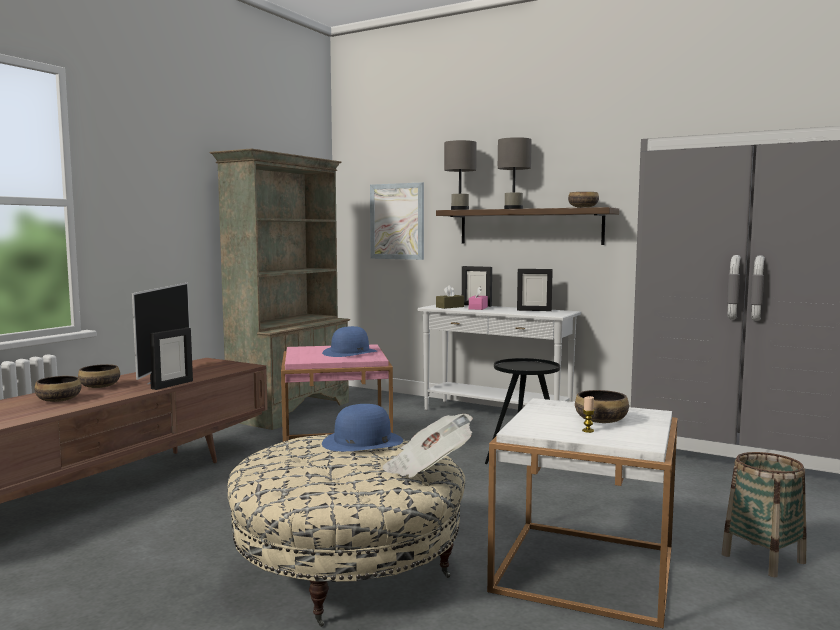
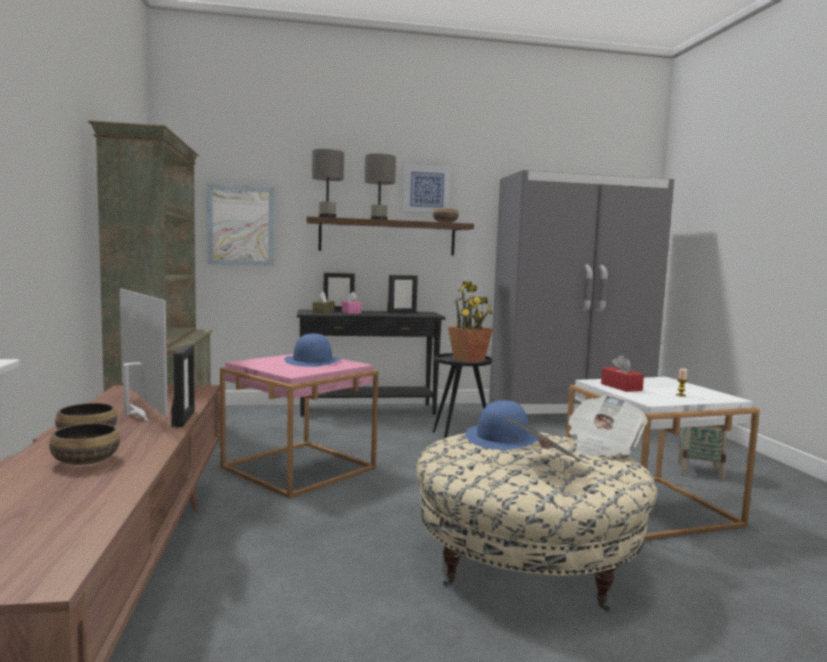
camera: 40 degrees left, 0 degrees up
(325, 468) = (547, 464): none -> newspaper
(497, 414) = (368, 410): white console table -> black console table
(533, 367) = (469, 360): none -> potted plant
(551, 412) = (621, 387): none -> red tissue box
(571, 170) = (426, 189): none -> picture
(601, 421) = (663, 388): bowl -> none

